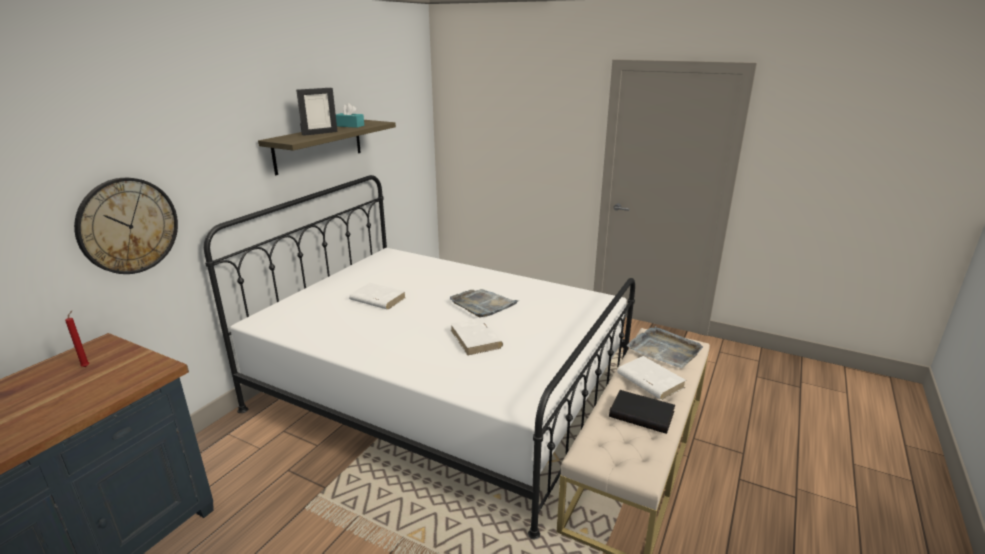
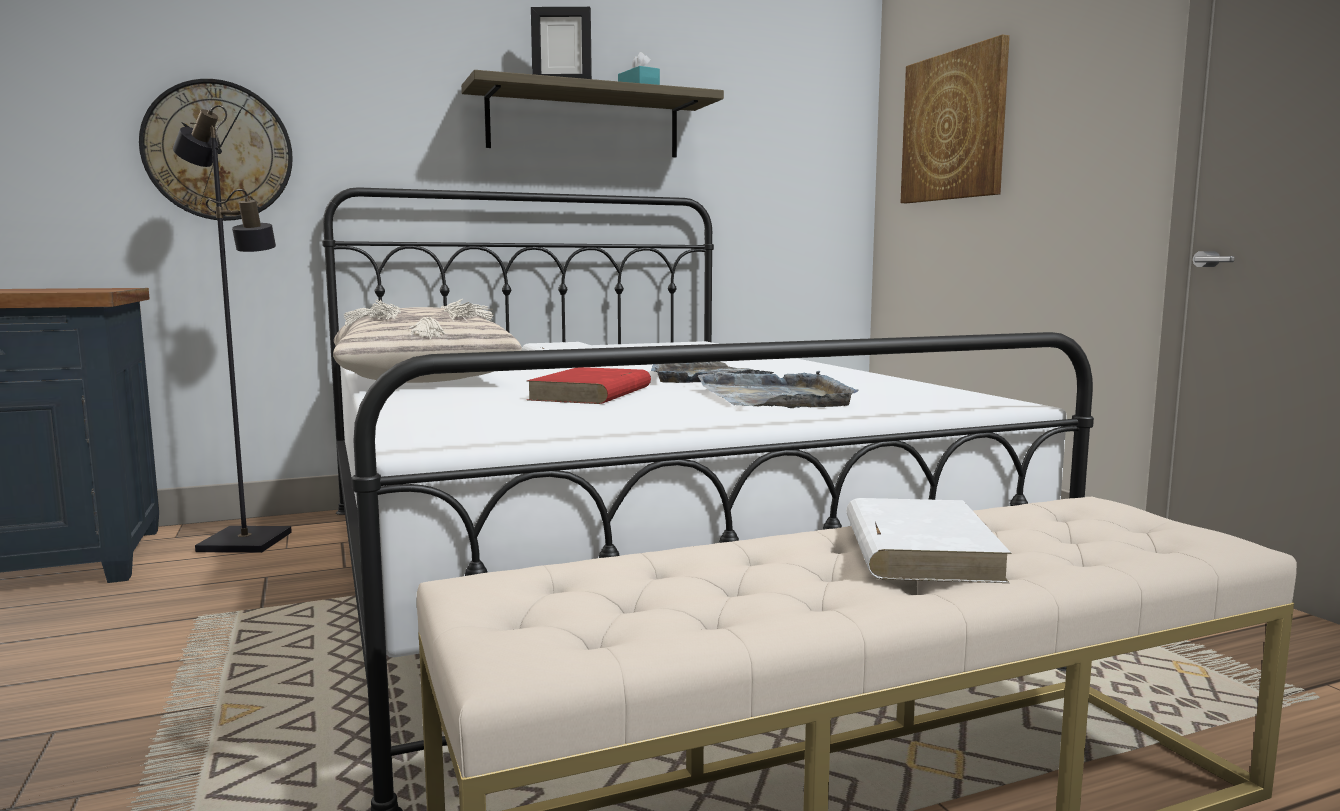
camera: 40 degrees right, 15 degrees down
(87, 366) = (55, 289): red candle -> none
(226, 455) = (245, 542): none -> black floor lamp
(378, 350) = (424, 381): none -> beige pillow
(476, 339) = (591, 394): white book -> red book
(487, 125) = (954, 126): none -> picture
(642, 413) = (766, 580): black book -> none
(664, 349) = (1082, 525): grey tray -> grey tray (776, 397)

